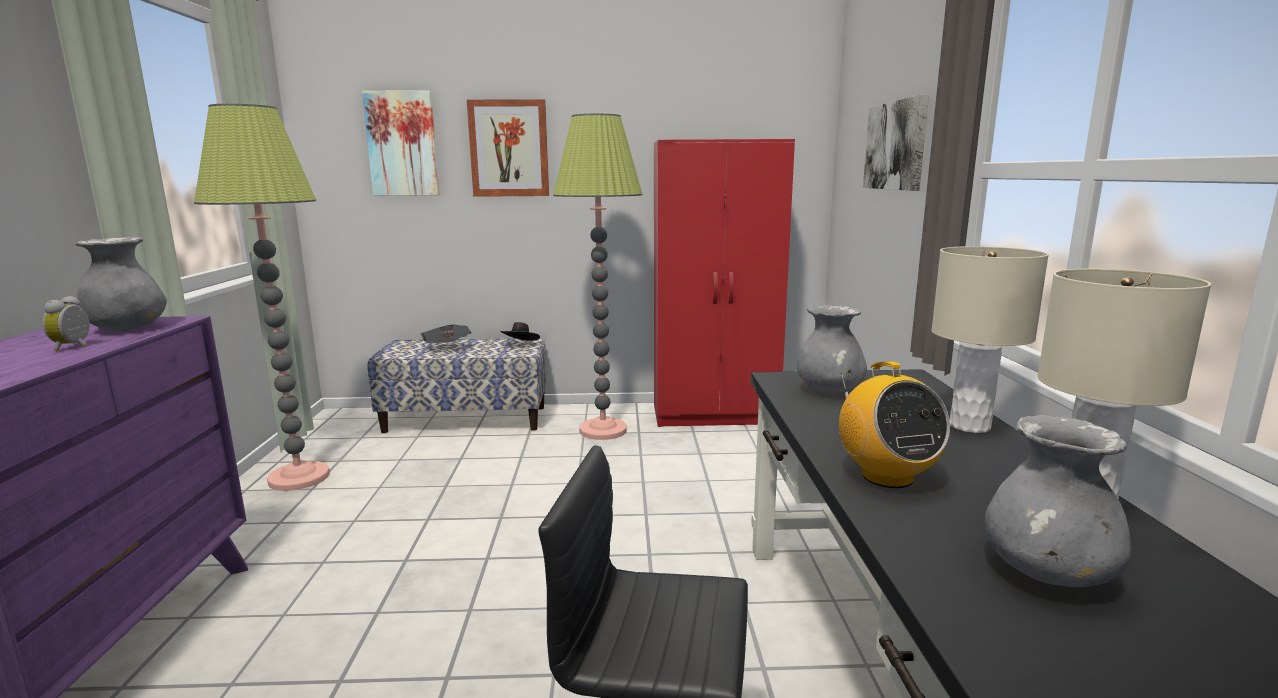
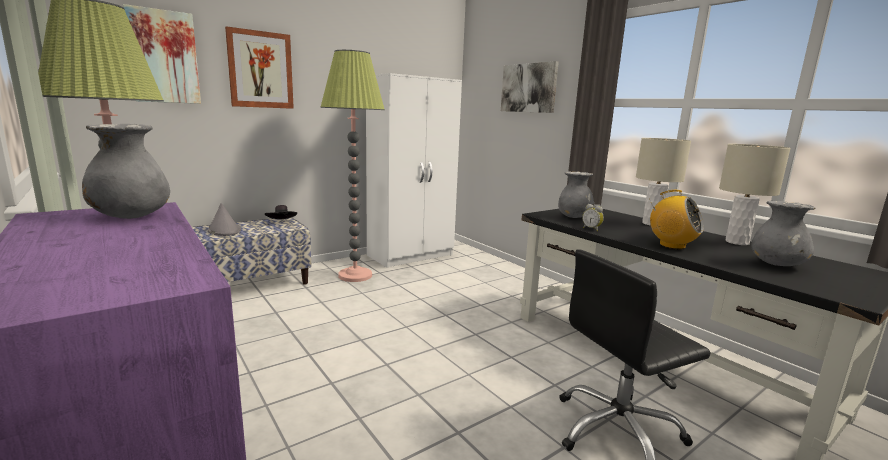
camera: 35 degrees left, 0 degrees up
(75, 347) = (139, 233): alarm clock -> alarm clock (592, 229)
(447, 348) = (224, 230): newspaper -> grey hat
(715, 415) = (411, 255): red wardrobe -> white wardrobe

